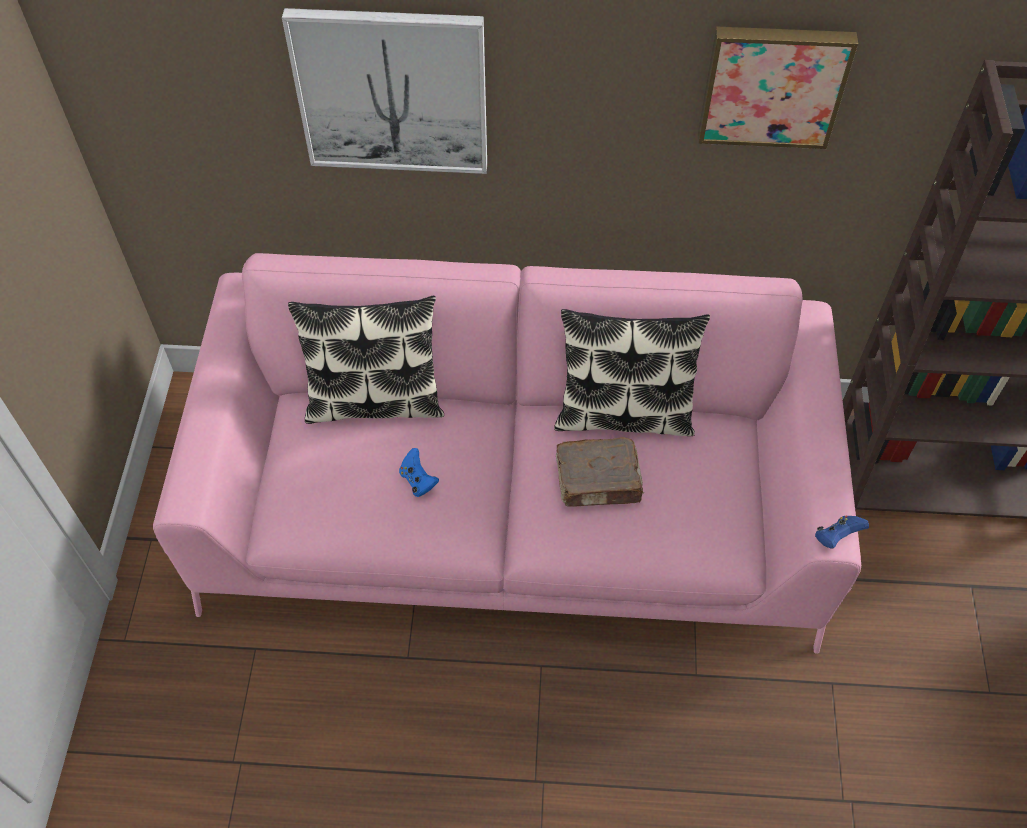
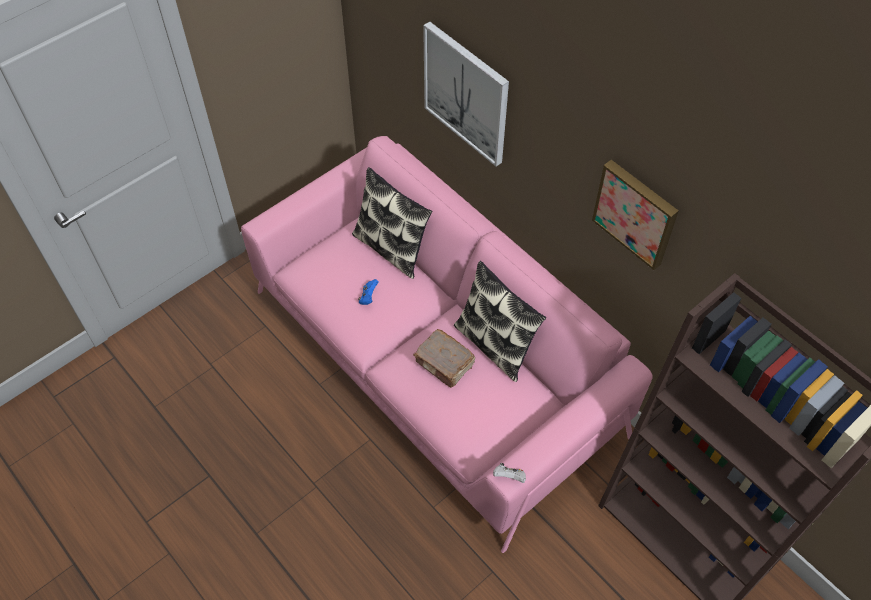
camera: 45 degrees right, 0 degrees up
(836, 537) = (509, 477): blue game controller -> white game controller

